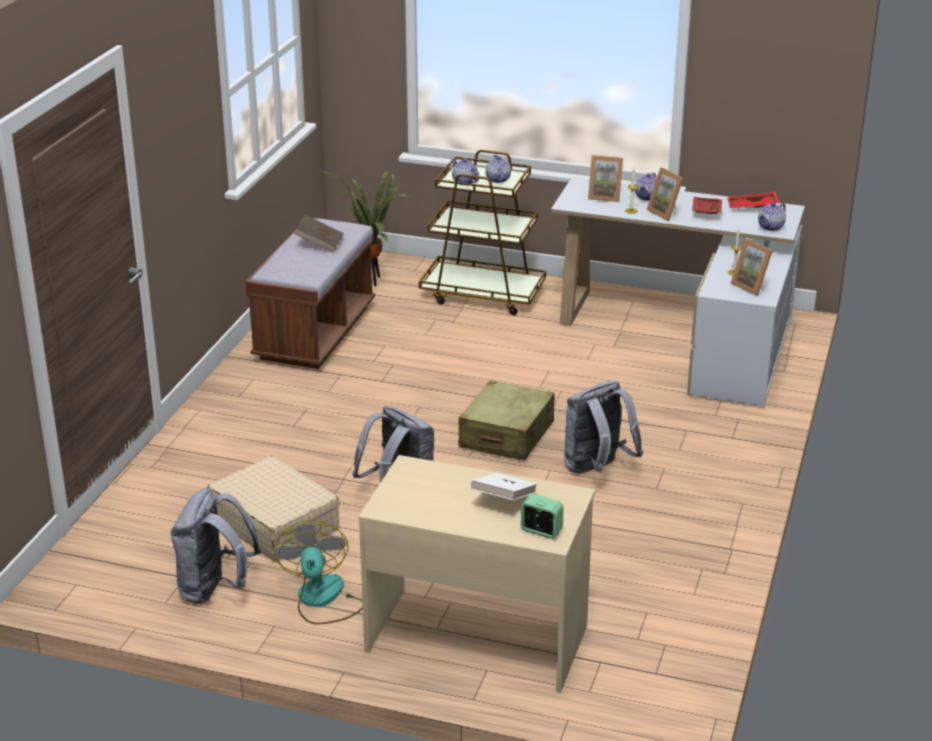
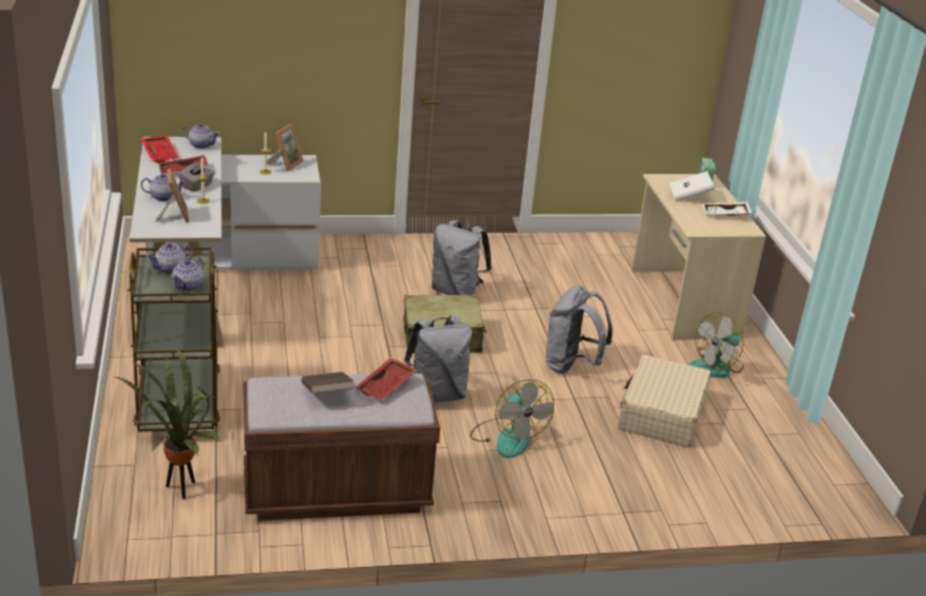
camera: 120 degrees left, 0 degrees up
(215, 589) = (760, 415): grey backpack -> grey backpack (436, 395)
(308, 266) = (386, 386): none -> red tray
(315, 423) = (507, 437): none -> fan
(434, 507) = (725, 215): none -> white tray
(666, 213) = (197, 186): picture frame -> grey tissue box

